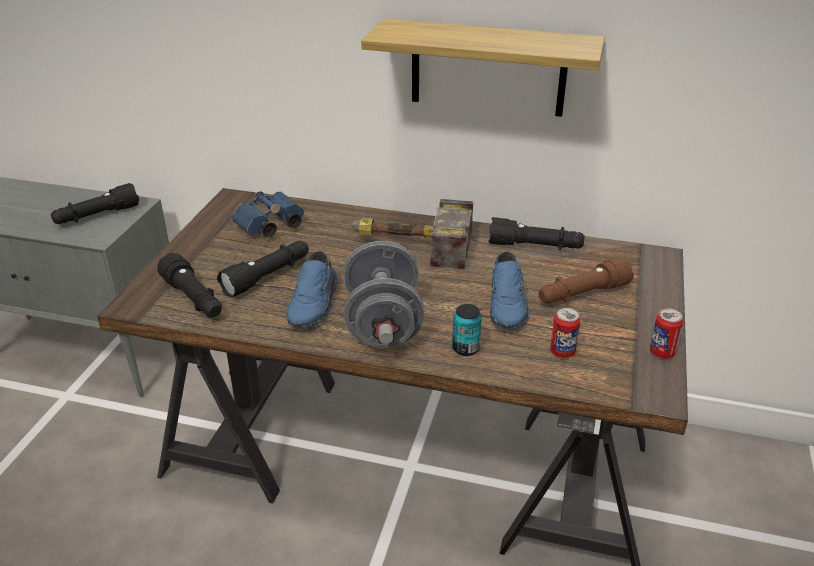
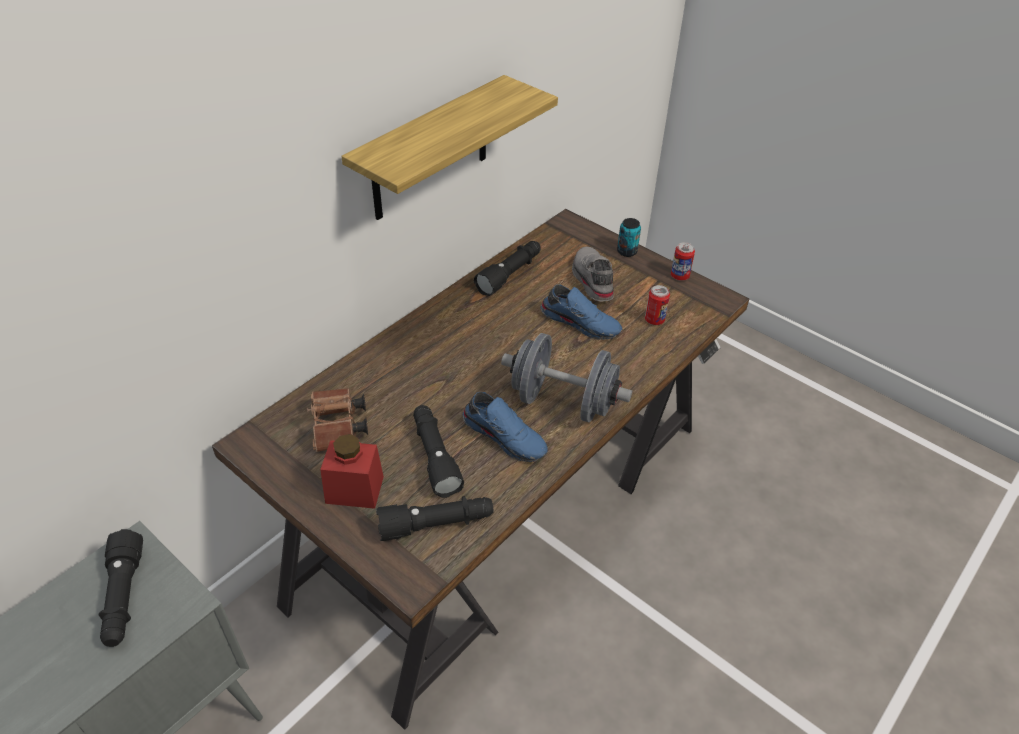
camera: 65 degrees left, 10 degrees up
(211, 253) = (354, 490): none -> red jar
(269, 227) = (338, 429): blue binoculars -> brown binoculars
(409, 245) = (451, 343): hammer -> none
(465, 348) = (623, 367): can -> can (627, 251)
(582, 294) = (591, 280): brown flashlight -> grey shoe

